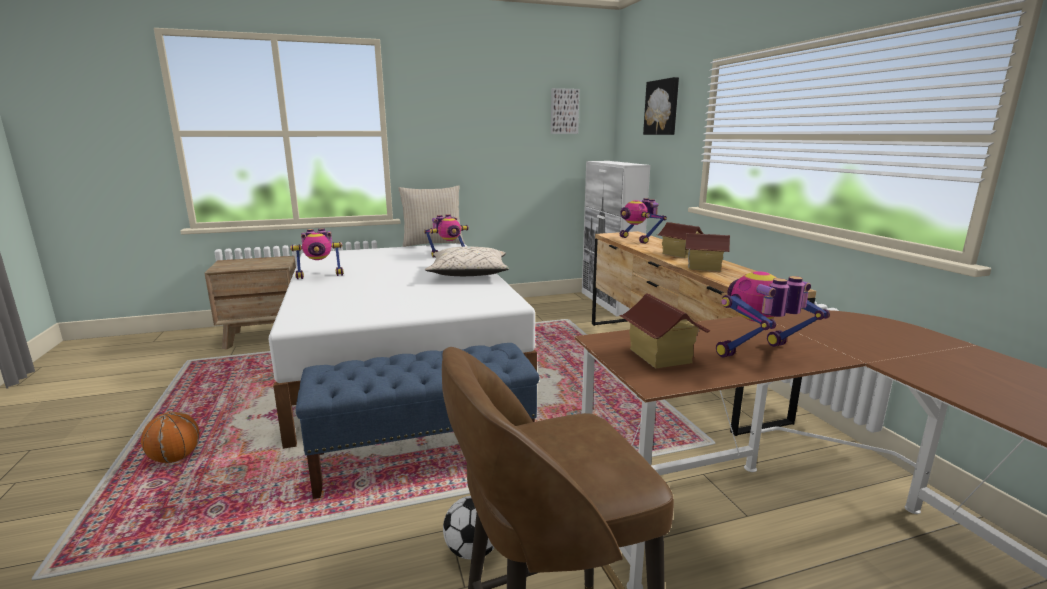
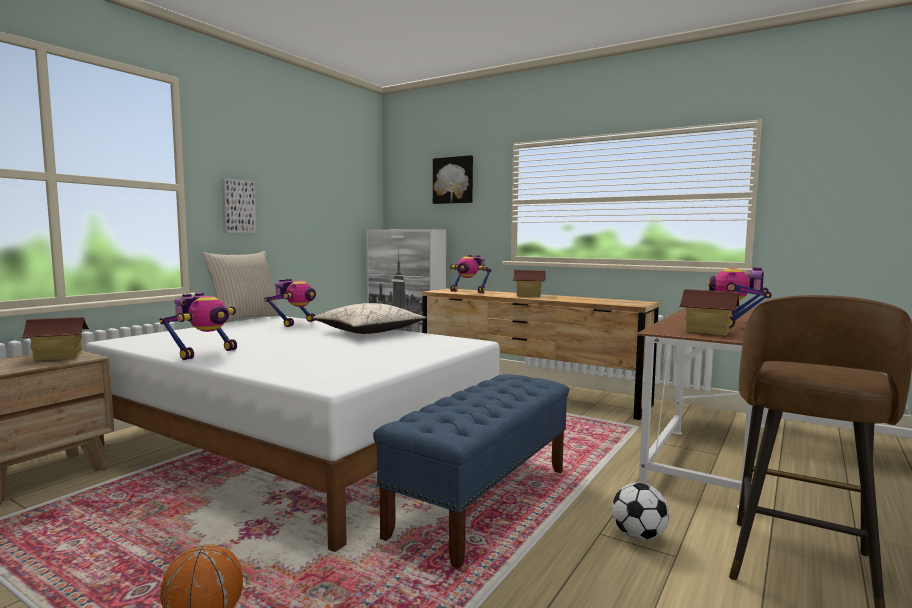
camera: 40 degrees left, 10 degrees down
(564, 111) = (347, 180): picture -> picture (237, 206)
(704, 267) = (569, 299): toy house -> toy house (58, 357)

